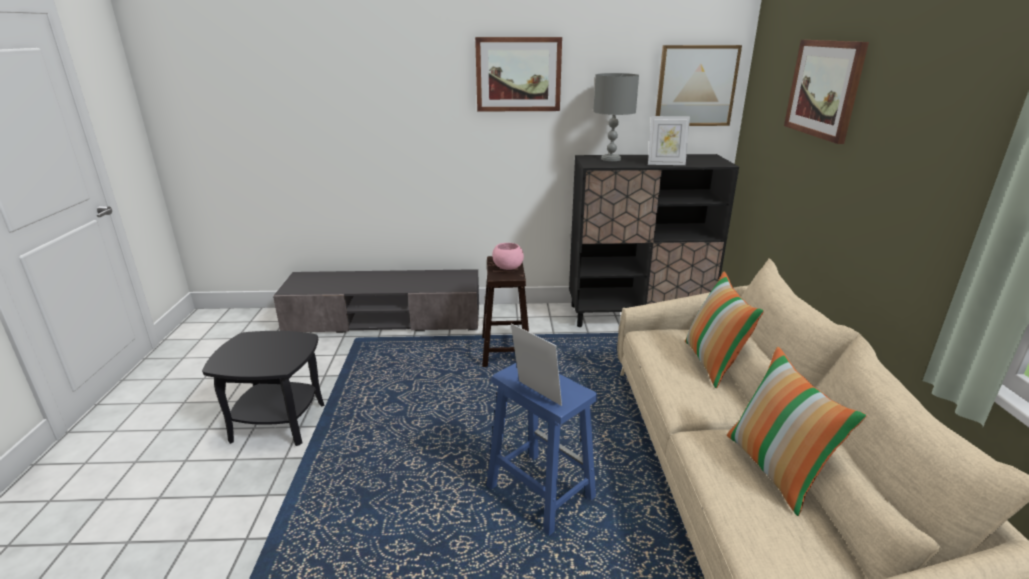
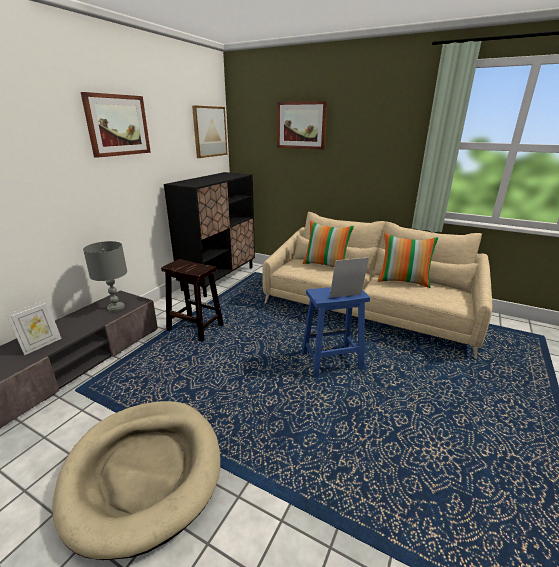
camera: 60 degrees left, 0 degrees up
(279, 422) = (144, 471): black side table -> beige dog bed
(507, 268) = (190, 266): pink bowl -> none
(611, 159) = (191, 181): grey table lamp -> grey table lamp (116, 307)
(665, 164) = (223, 178): picture frame -> picture frame (41, 345)

